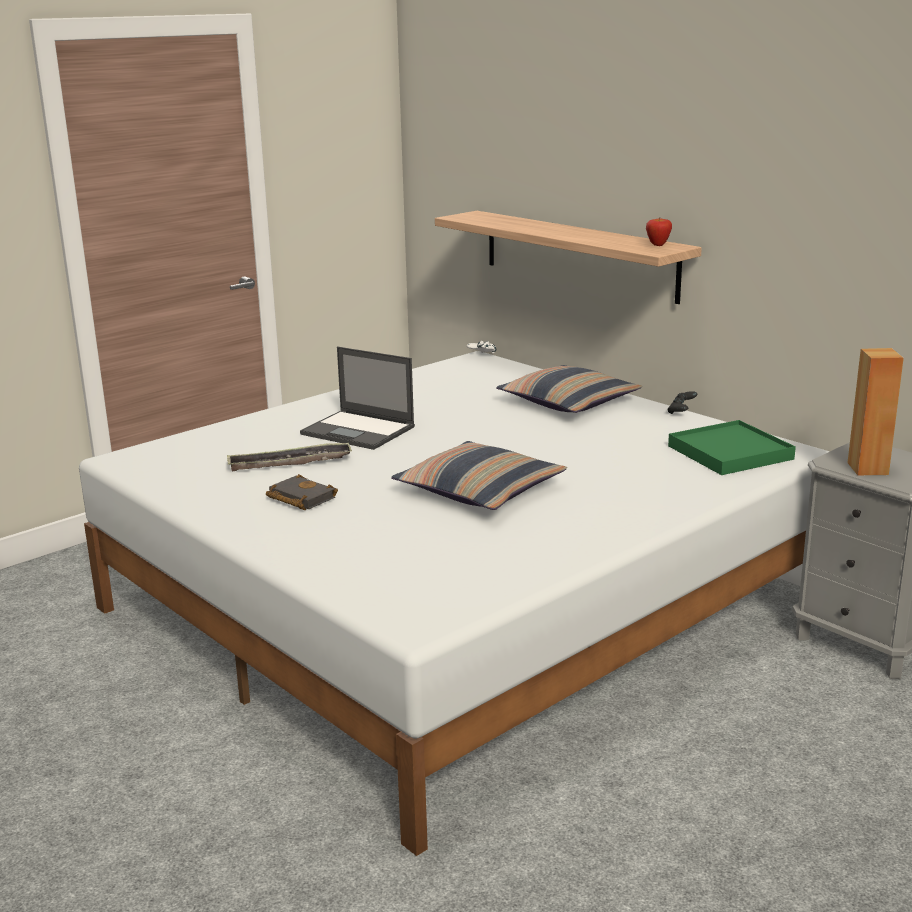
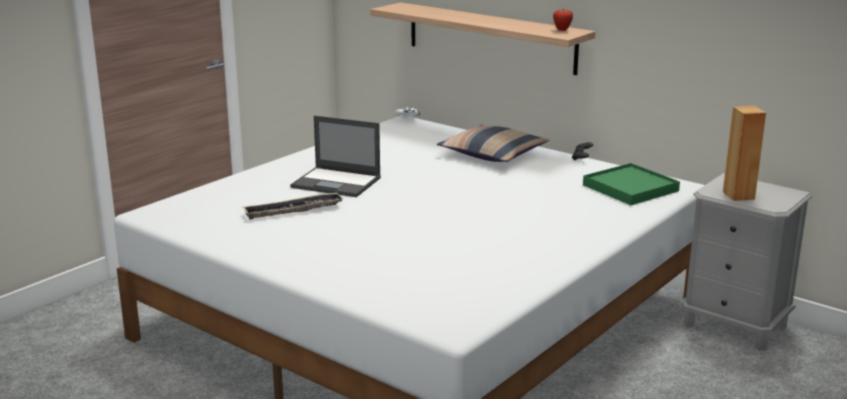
camera: 10 degrees left, 0 degrees up
(299, 498) = (315, 238): black book -> none
(480, 491) = (455, 225): pillow -> none

